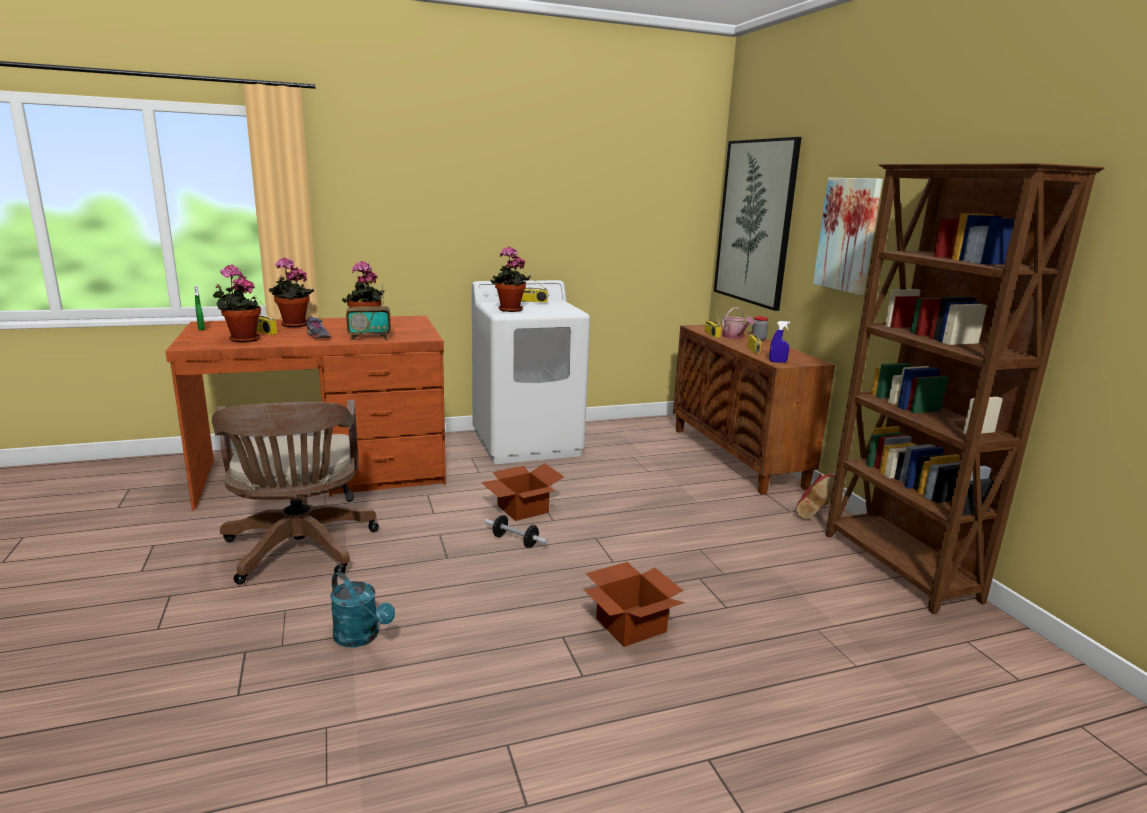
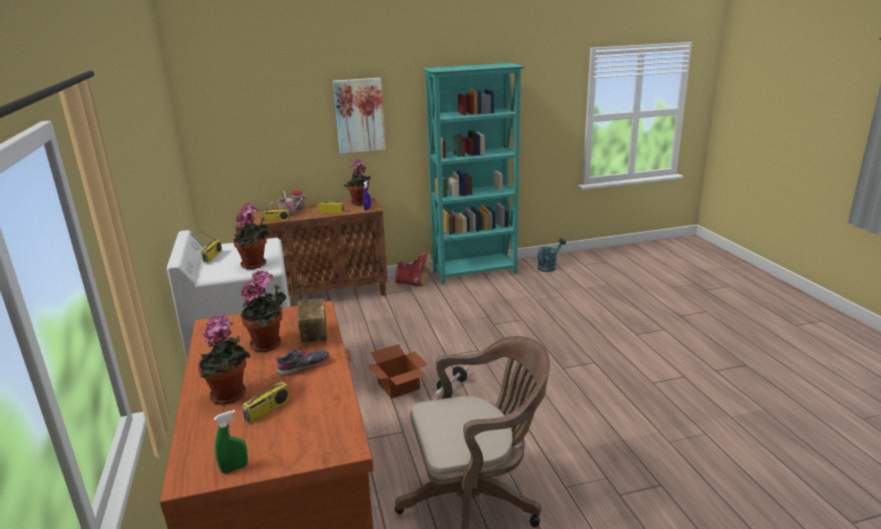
camera: 85 degrees left, 5 degrees up
(241, 339) = (316, 414): potted plant -> potted plant (360, 203)
(361, 637) = (587, 442): turquoise watering can -> turquoise watering can (549, 267)
(631, 624) = (545, 347): cardboard box -> none
(755, 222) = (244, 124): picture -> none
(898, 567) = (475, 273): brown bookcase -> turquoise bookcase

